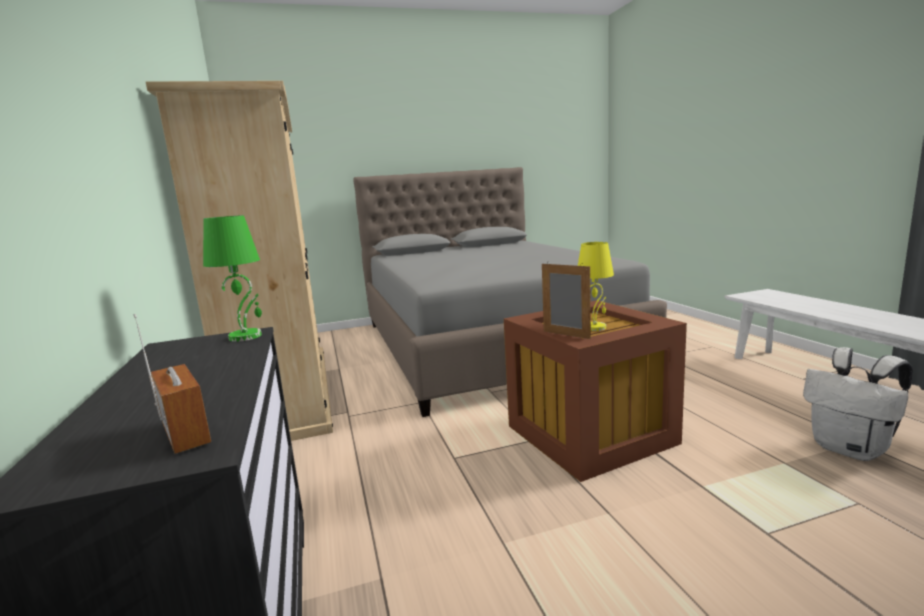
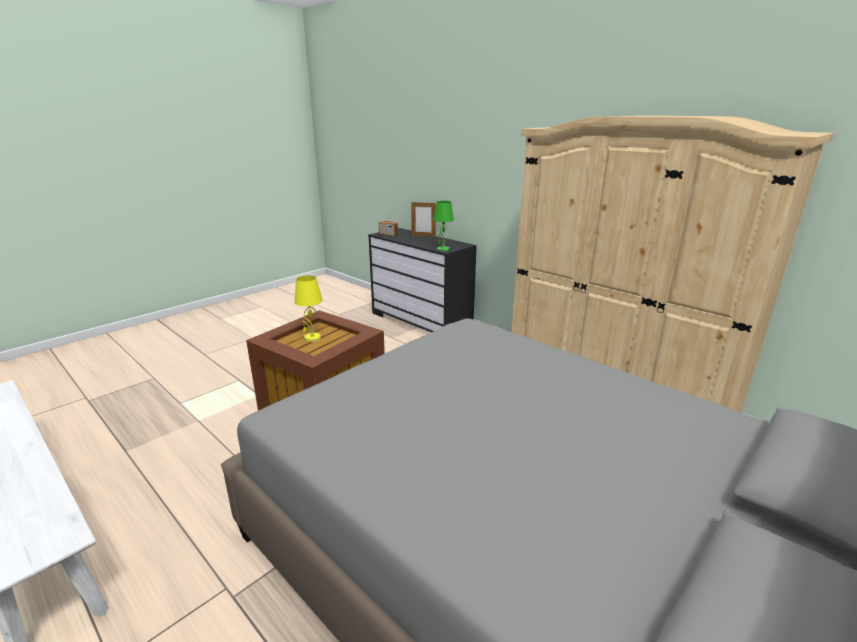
camera: 150 degrees right, 10 degrees up
(566, 335) = (329, 318): picture frame -> picture frame (423, 236)
(851, 449) = (140, 441): white backpack -> none

